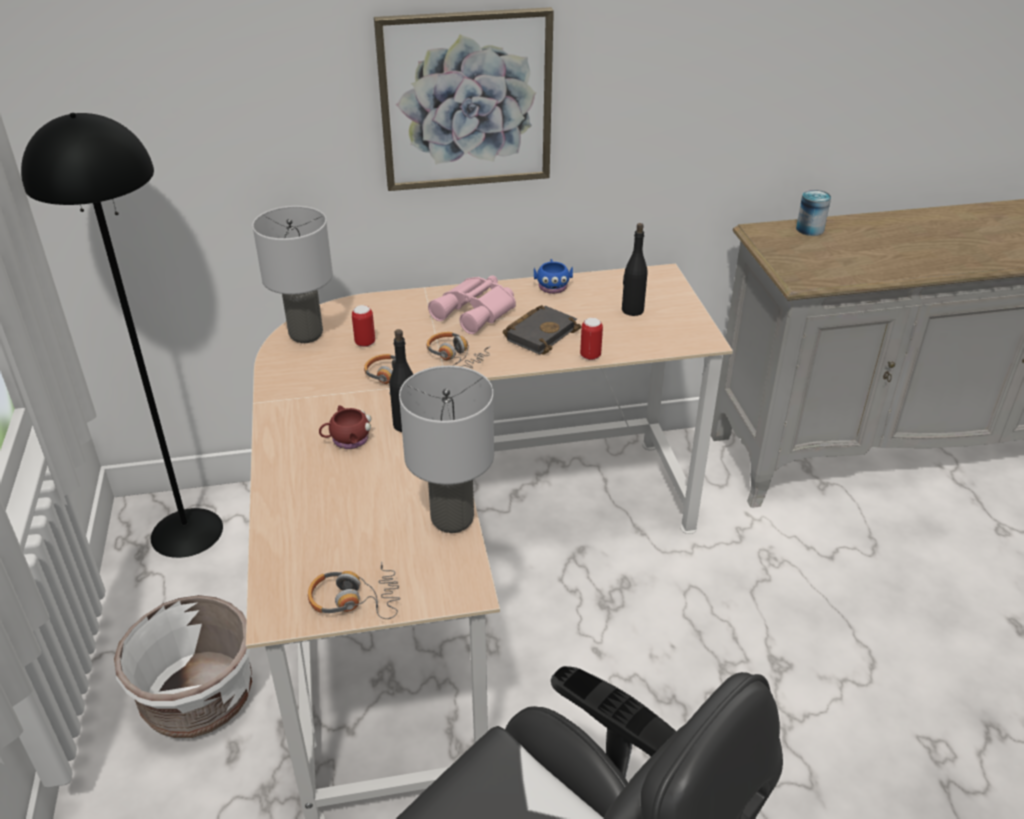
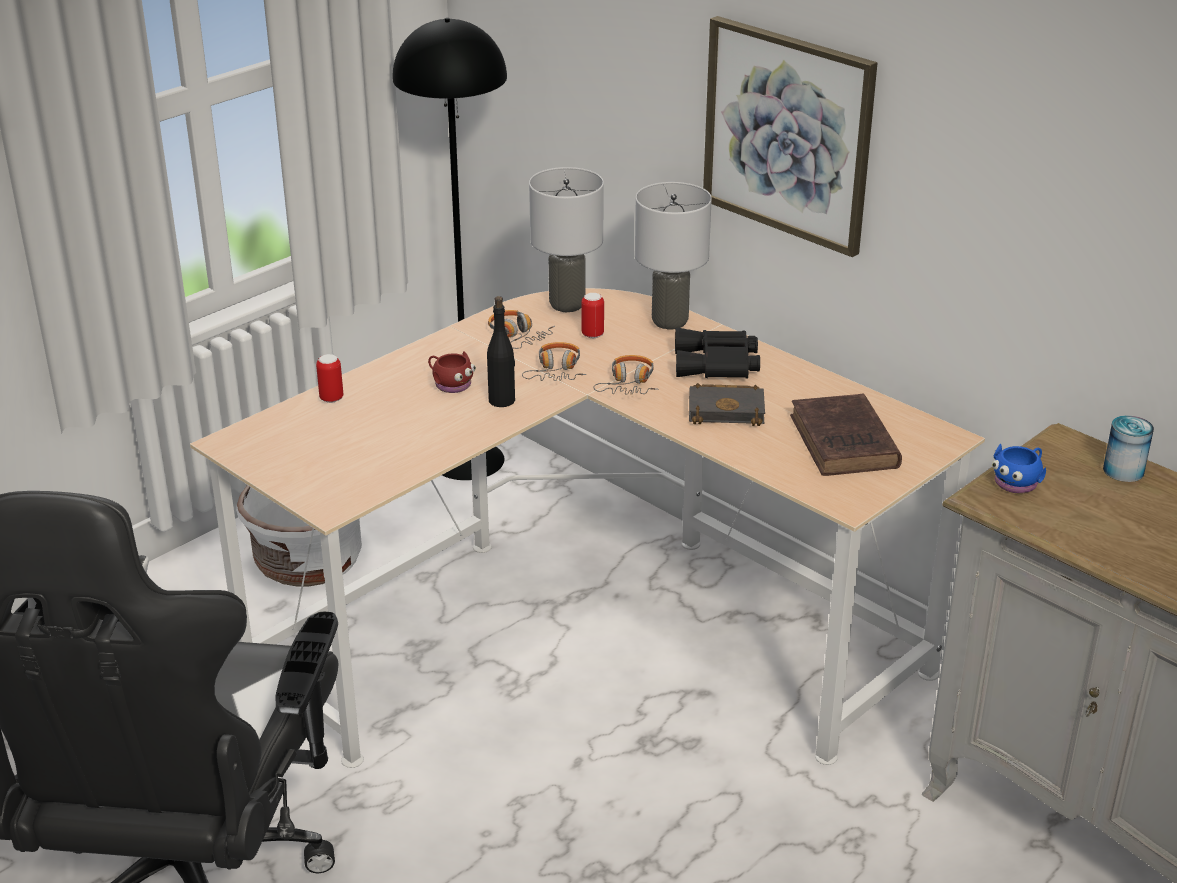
camera: 55 degrees right, 5 degrees down
(355, 600) = (272, 466): headphones -> headphones (518, 336)
(451, 519) = (405, 469): white table lamp -> white table lamp (671, 321)
(476, 312) = (717, 365): pink binoculars -> black binoculars
(552, 285) = (824, 385): blue mug -> blue mug (1018, 481)
(590, 356) = (726, 449): can -> can (331, 398)
(632, 310) = (845, 444): black bottle -> brown book

